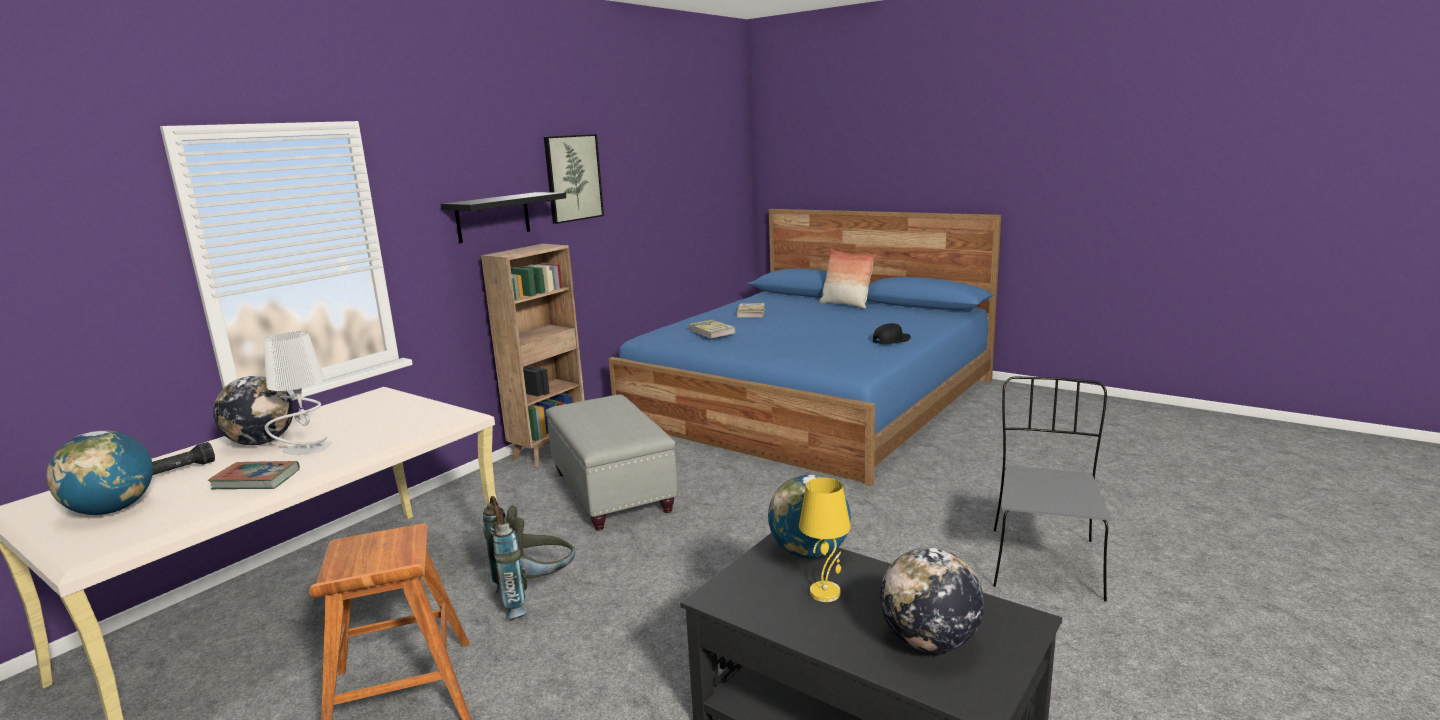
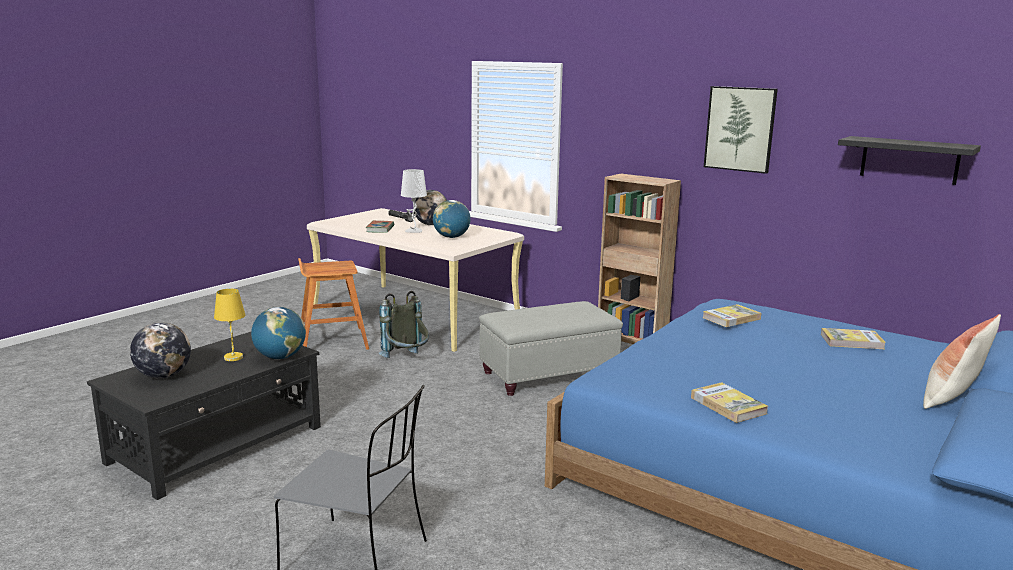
camera: 90 degrees right, 0 degrees up
(113, 510) = (364, 218): globe -> globe (451, 237)
(493, 217) = (646, 147): black shelf -> black shelf (909, 160)
(891, 340) = (728, 405): black cap -> book

